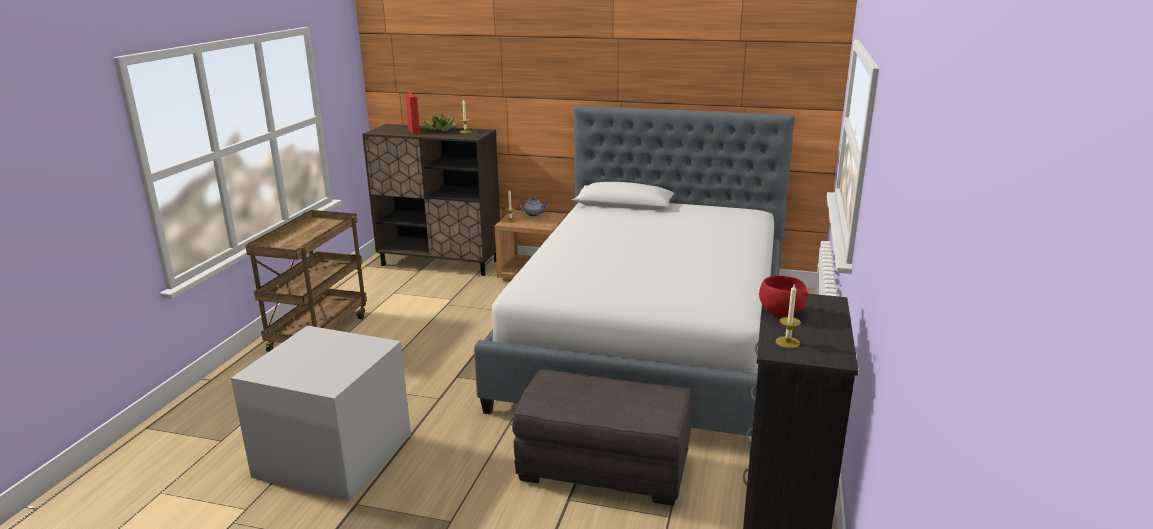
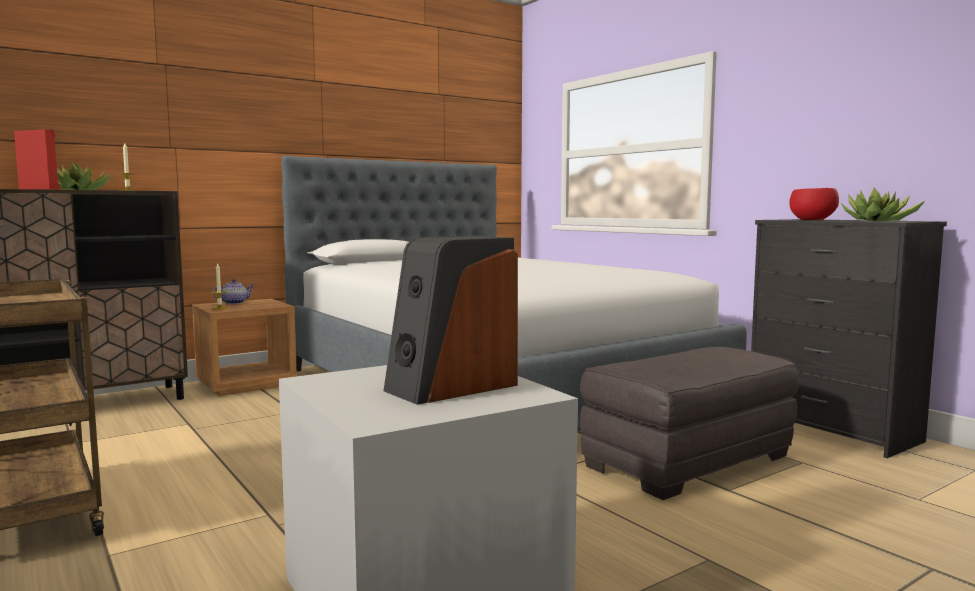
camera: 50 degrees left, 15 degrees down
(325, 364) = (451, 387): none -> speaker
(787, 342) = (877, 221): candle -> potted plant

